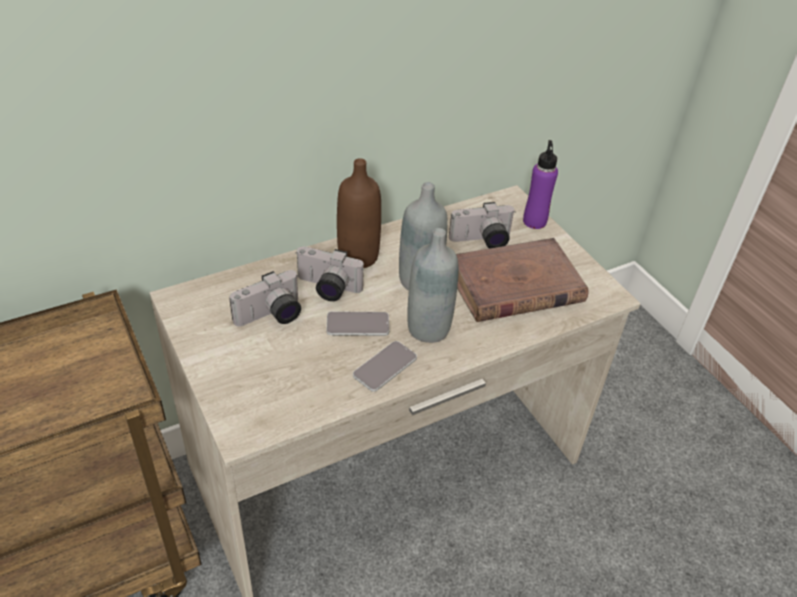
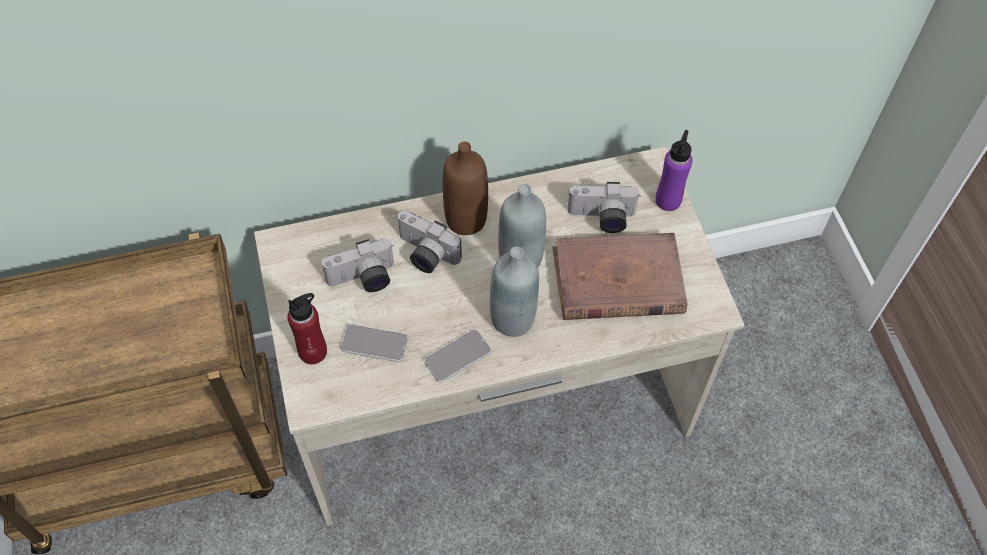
camera: 15 degrees right, 15 degrees up
(234, 385) = (313, 351): none -> red bottle
(357, 325) = (444, 303): phone -> phone (374, 343)

